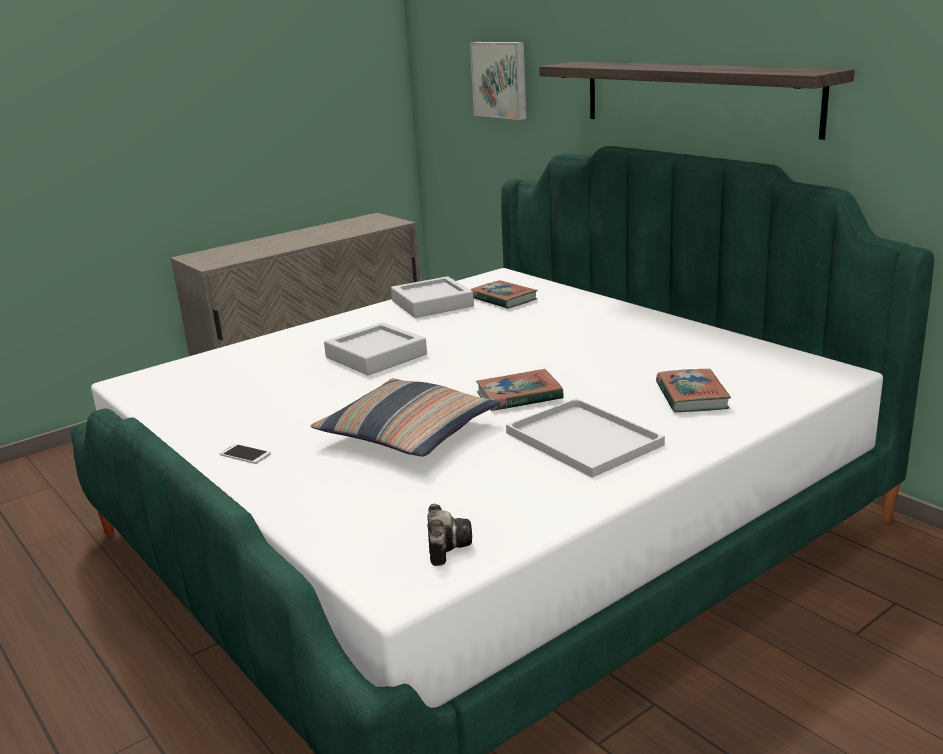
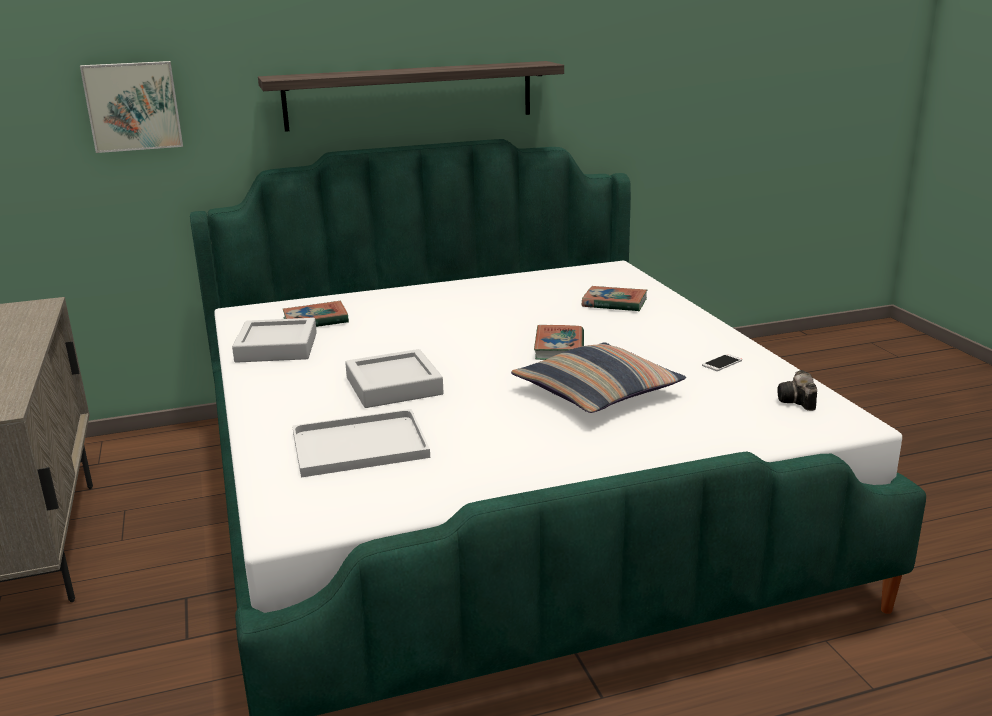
camera: 70 degrees left, 0 degrees up
(245, 454) = (582, 463): phone -> phone (722, 363)
(446, 545) = (798, 402): camera -> camera turned 105 degrees counterclockwise
(580, 438) = (657, 342): white tray -> white tray (357, 446)

